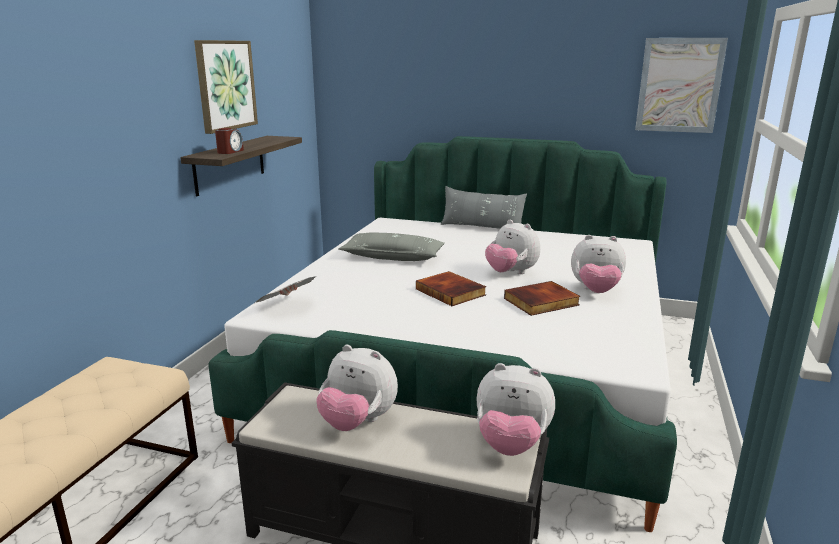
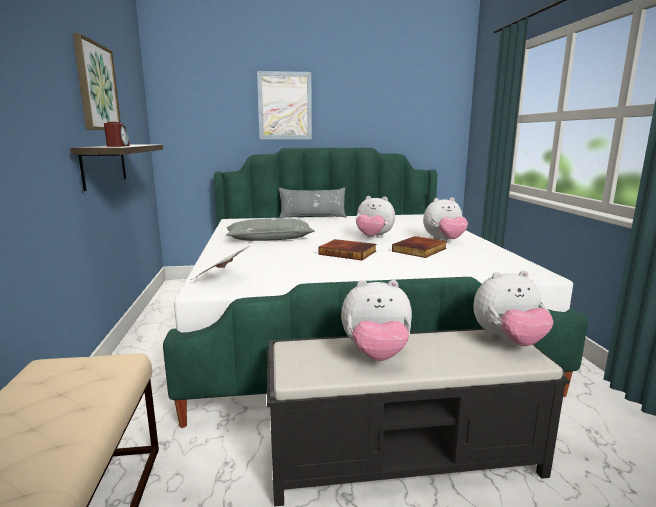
camera: 25 degrees left, 5 degrees down
(679, 85) = (436, 106): picture -> picture (285, 106)

